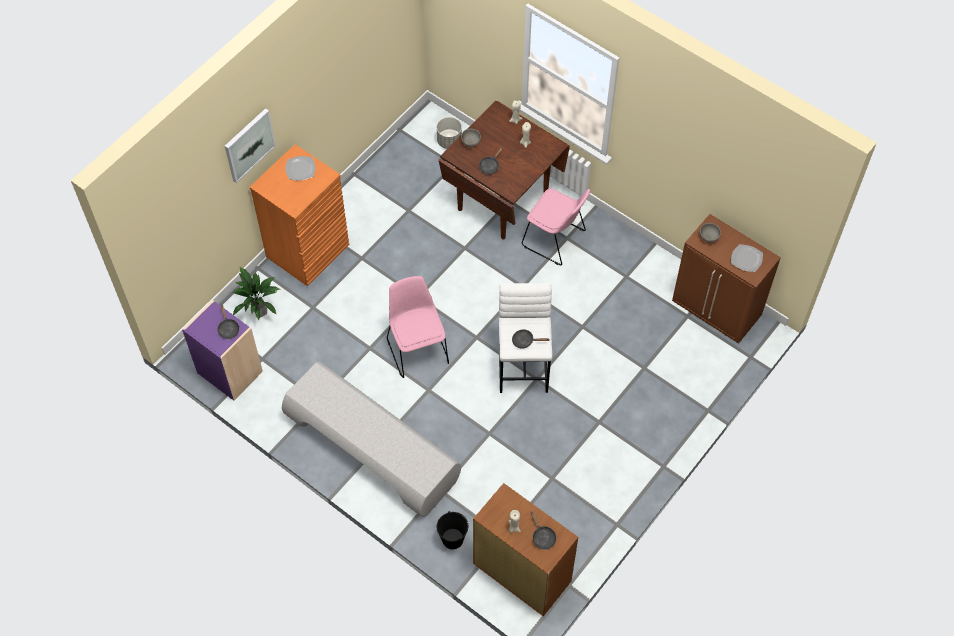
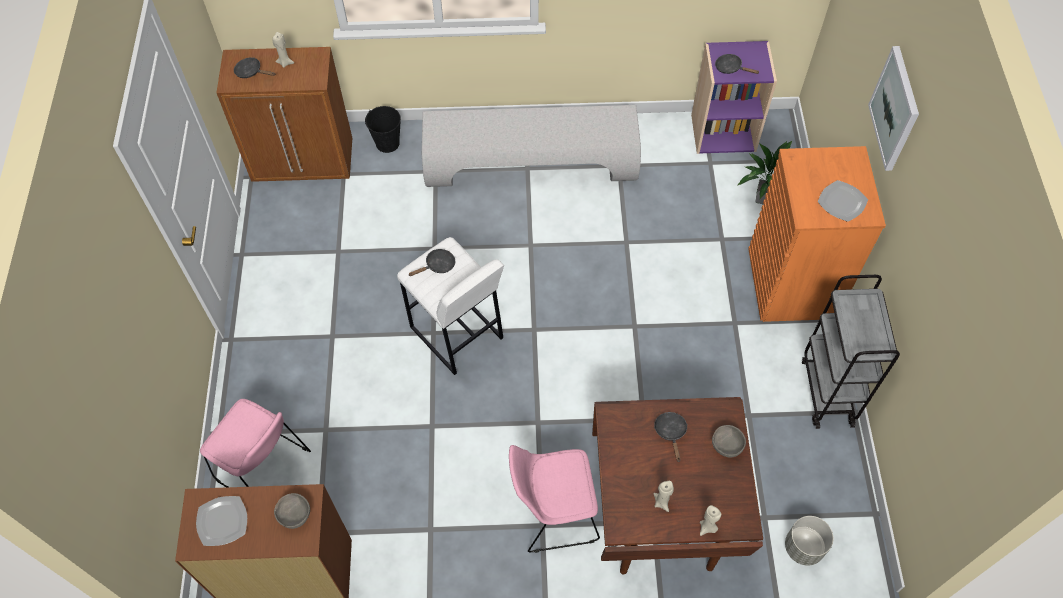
camera: 140 degrees right, 0 degrees up
(356, 191) = (827, 392): none -> grey cart
(417, 348) = (580, 274): pink chair -> pink chair (265, 467)

